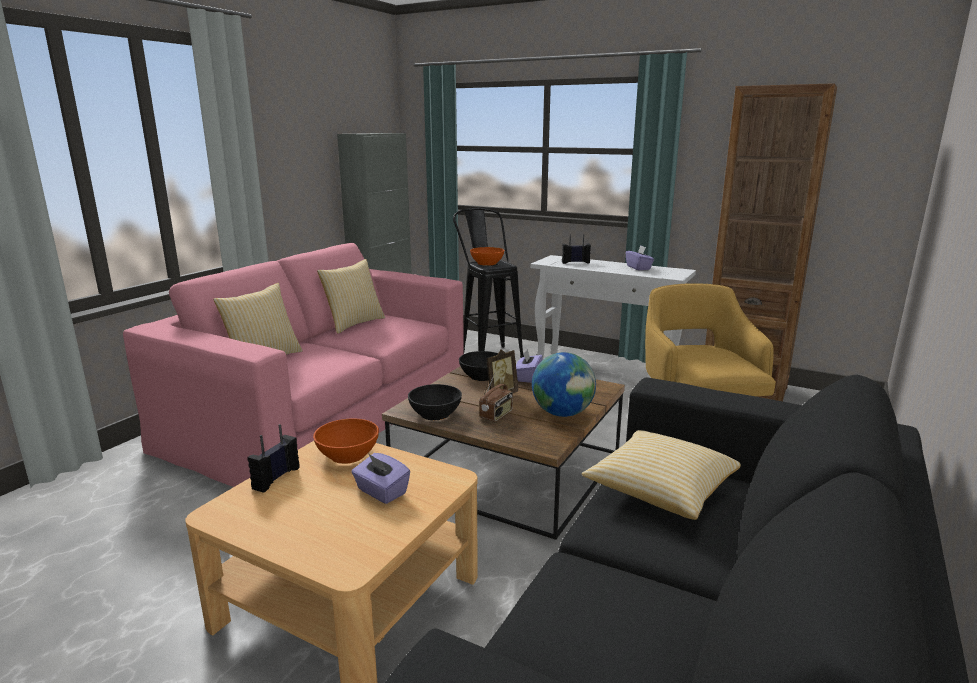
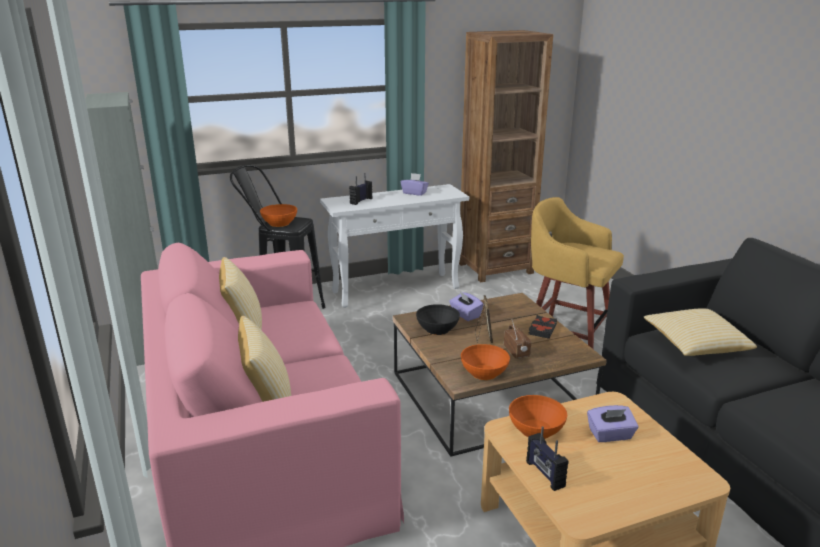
camera: 50 degrees left, 5 degrees up
(435, 414) = (484, 373): black bowl -> orange bowl
(562, 413) = (542, 329): globe -> black book

